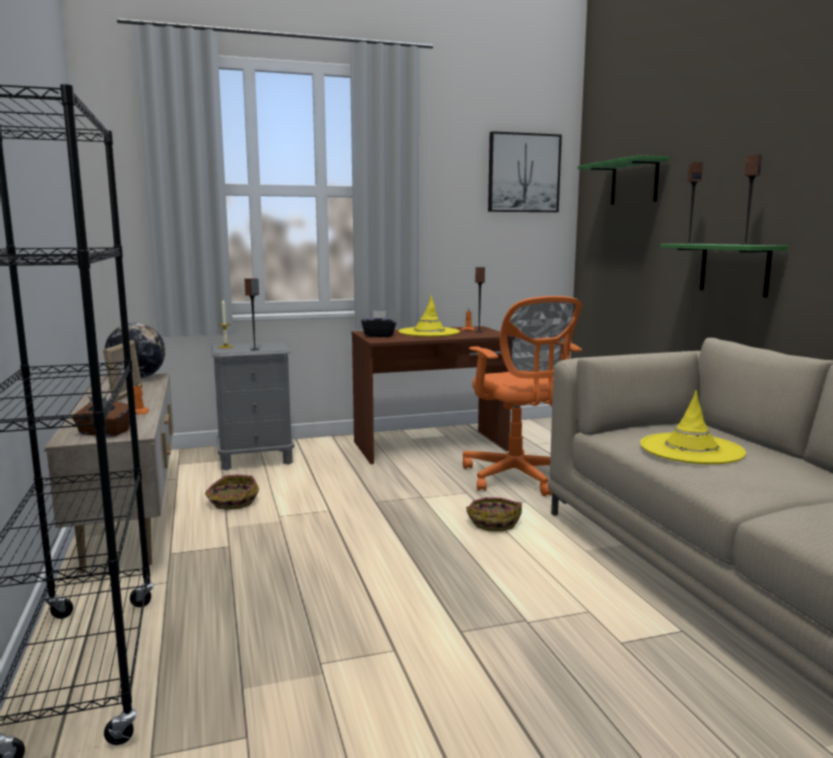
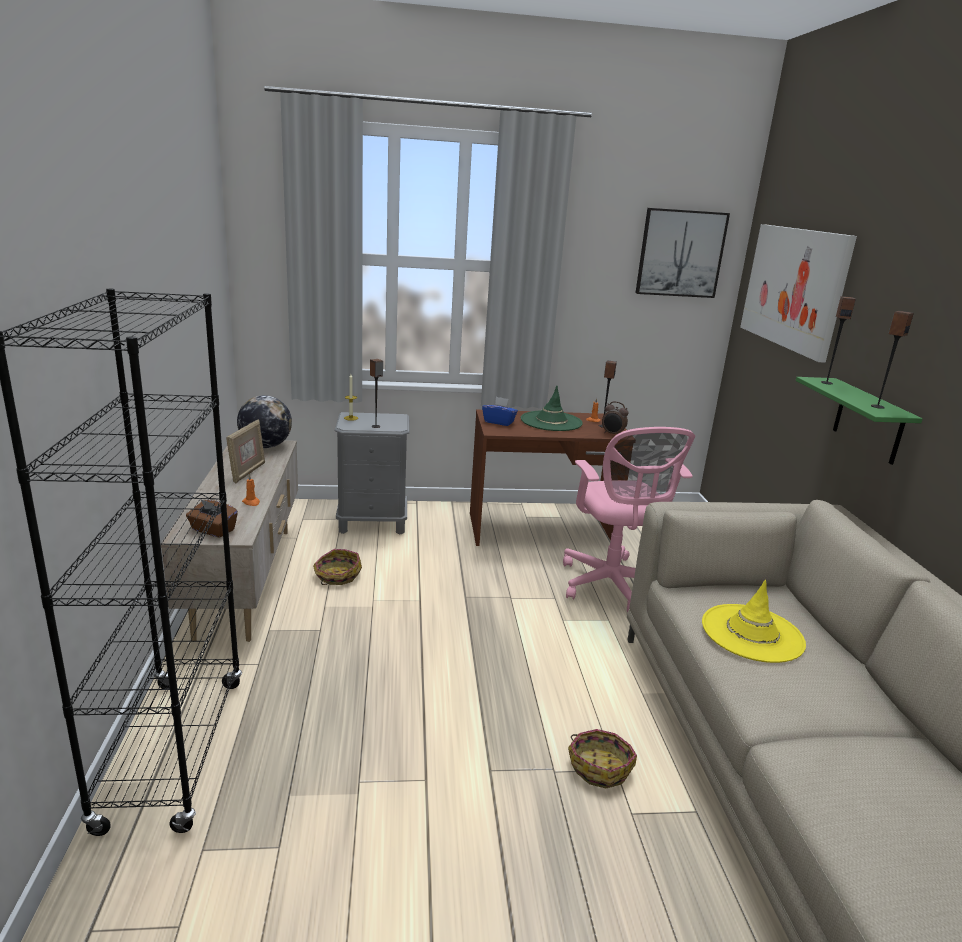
camera: 10 degrees right, 10 degrees up
(379, 335) = (499, 422): black tissue box -> blue tissue box
(429, 332) = (551, 421): yellow hat -> green hat
(491, 335) = (612, 434): none -> alarm clock
(493, 522) = (567, 641): basket -> basket (599, 766)
(517, 478) = (612, 587): orange office chair -> pink office chair
(634, 182) = (794, 288): green shelf -> picture

